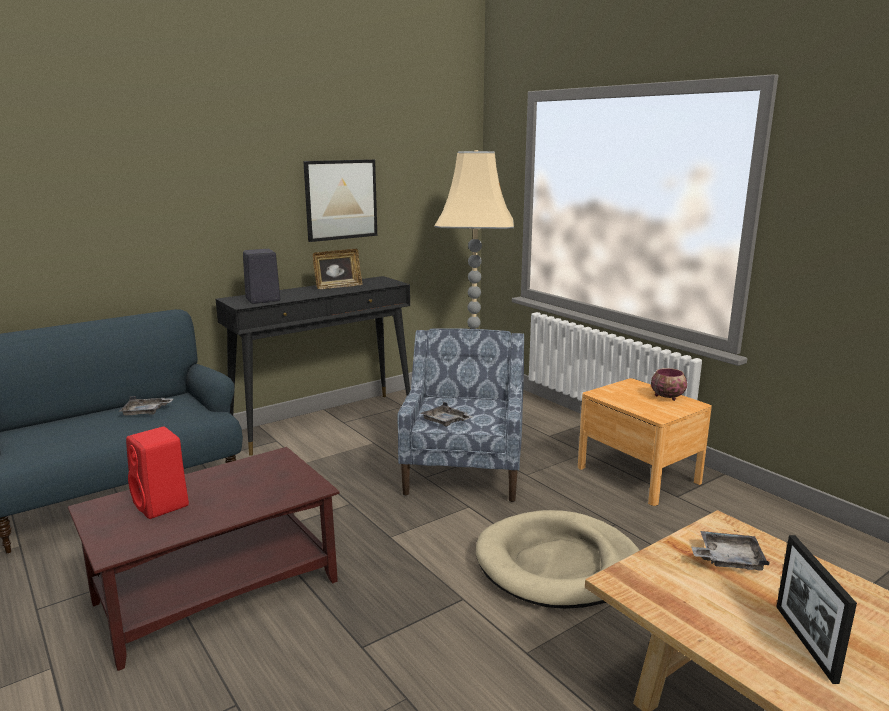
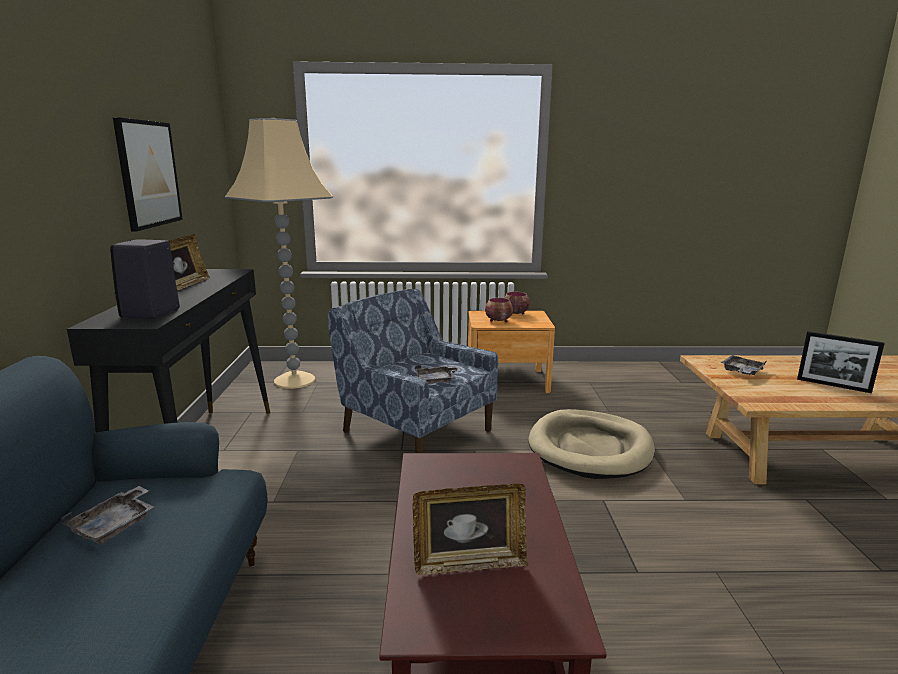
camera: 55 degrees left, 0 degrees up
(162, 505) = (469, 563): red speaker -> picture frame
(625, 397) = (499, 321): none -> bowl

